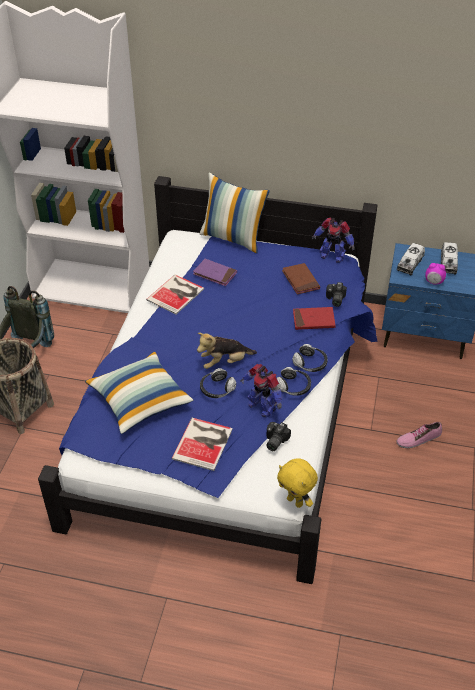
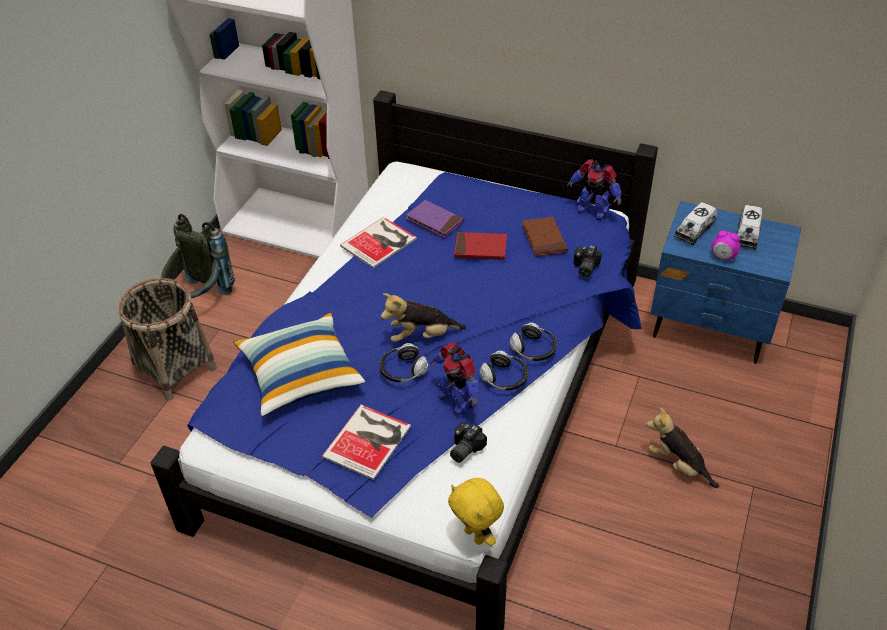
camera: 10 degrees right, 0 degrees up
(233, 238) = (468, 177): pillow -> none
(313, 320) = (550, 292): red book -> red book (480, 248)
(418, 438) = (678, 465): shoe -> plush toy

